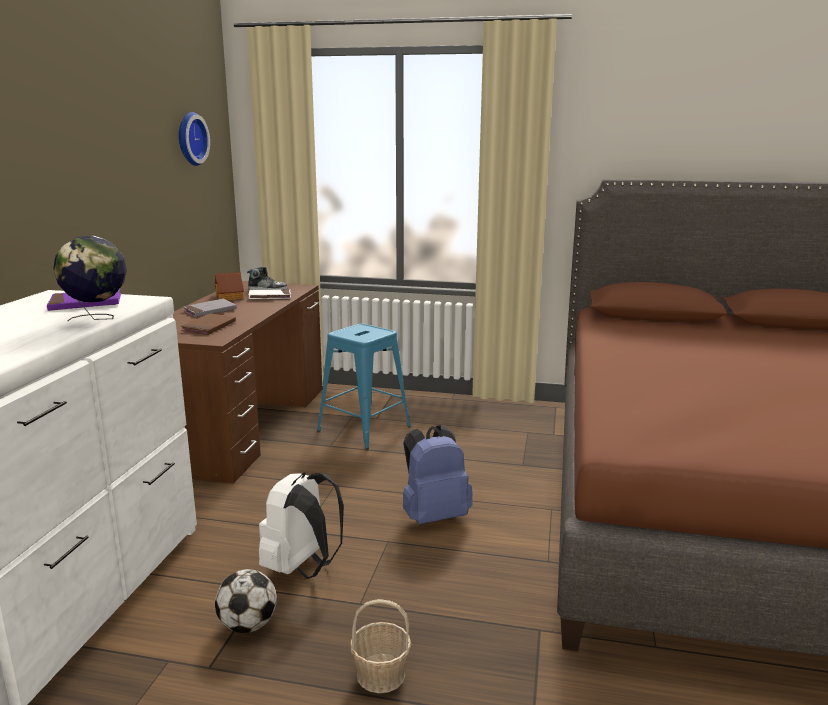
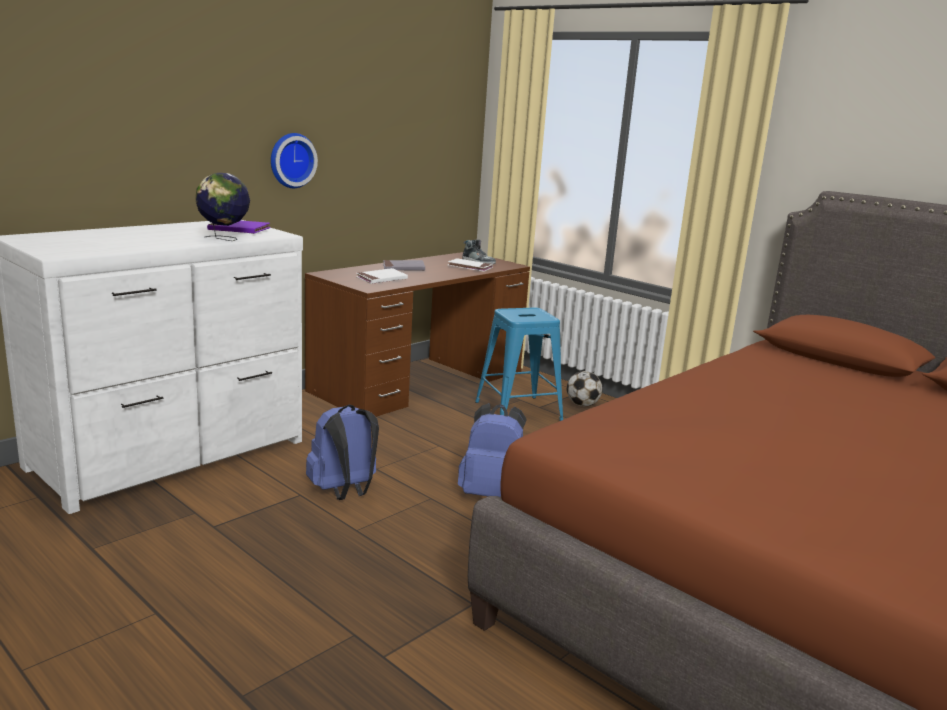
camera: 30 degrees right, 0 degrees up
(190, 139) = (428, 112): wall clock -> wall clock (291, 160)
(209, 327) = (381, 279): brown book -> white book
(230, 296) = (438, 261): toy house -> none
(248, 625) = (265, 512): football -> football (582, 405)
(302, 568) = (344, 492): white backpack -> blue backpack
(380, 674) = (314, 578): basket -> none

